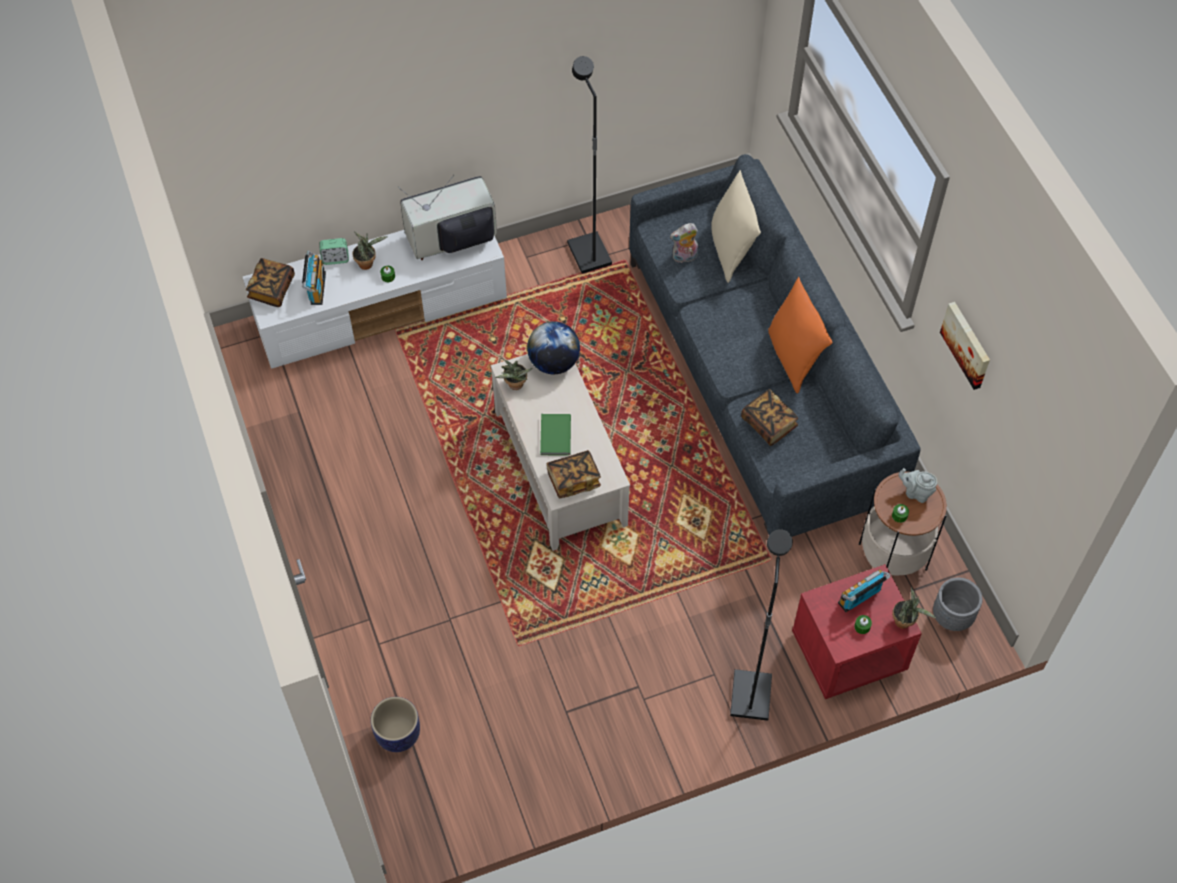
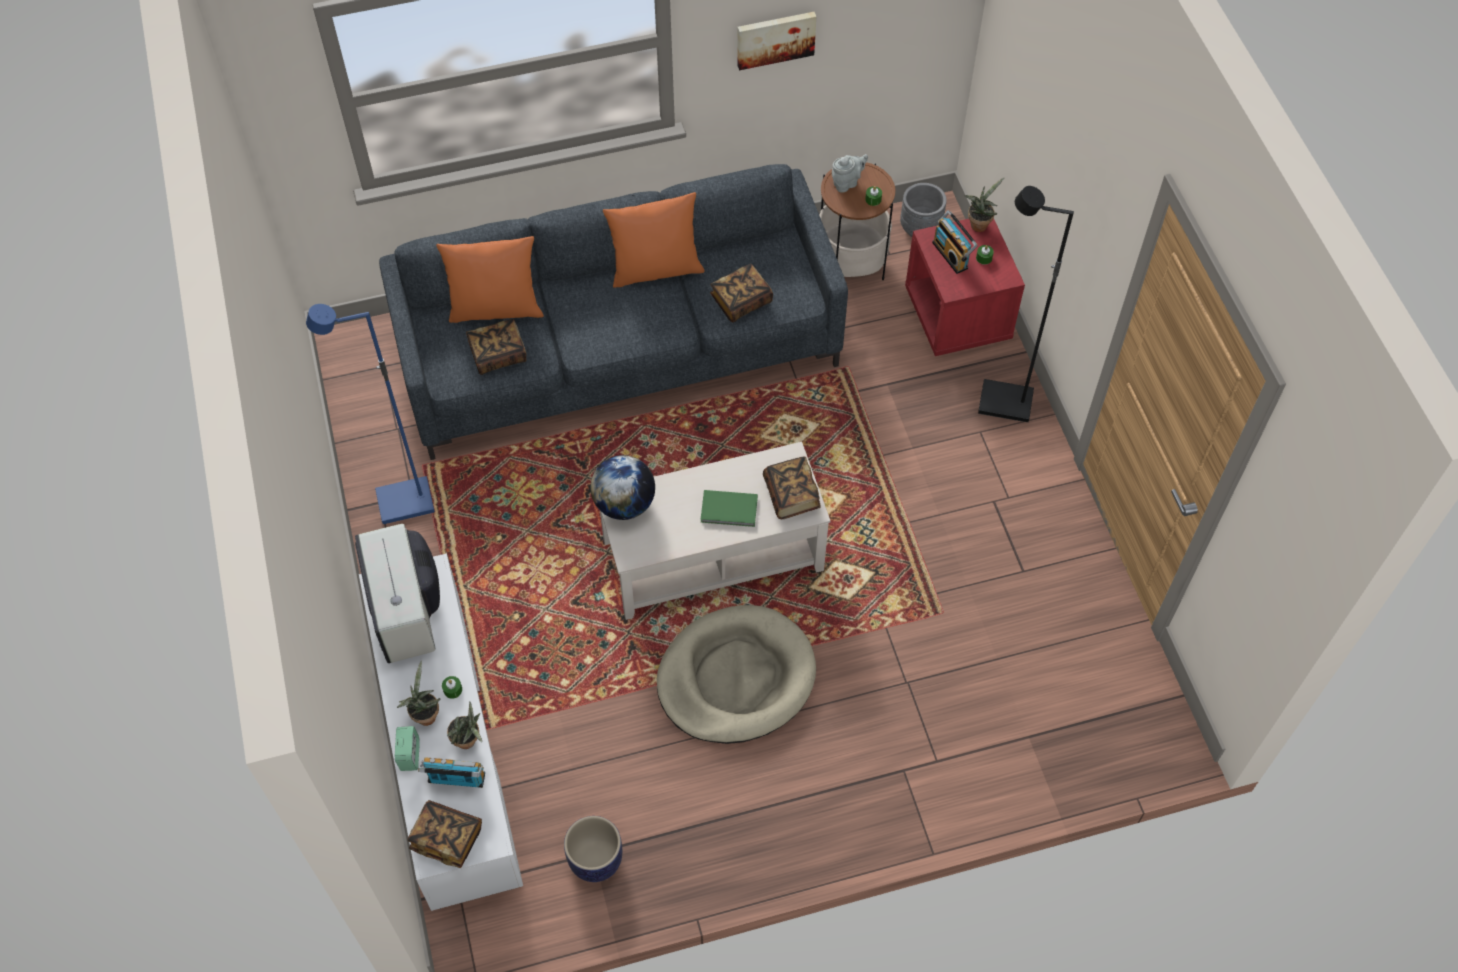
camera: 85 degrees left, 0 degrees up
(397, 735) = (1052, 743): planter -> planter (596, 860)
(447, 493) = (736, 678): none -> beige dog bed
(515, 386) = (653, 547): potted plant -> potted plant (469, 741)
(588, 254) = (404, 503): black floor lamp -> blue floor lamp
(684, 257) = (498, 355): plush toy -> book
(731, 250) = (496, 309): beige pillow -> orange pillow
(916, 492) = (847, 183): grey teapot -> grey teapot turned 150 degrees counterclockwise

